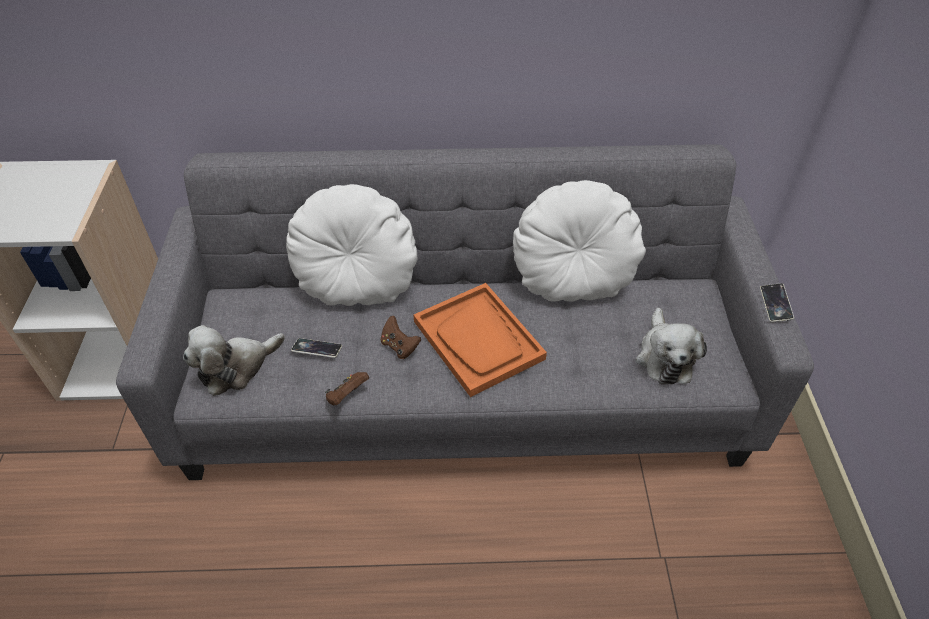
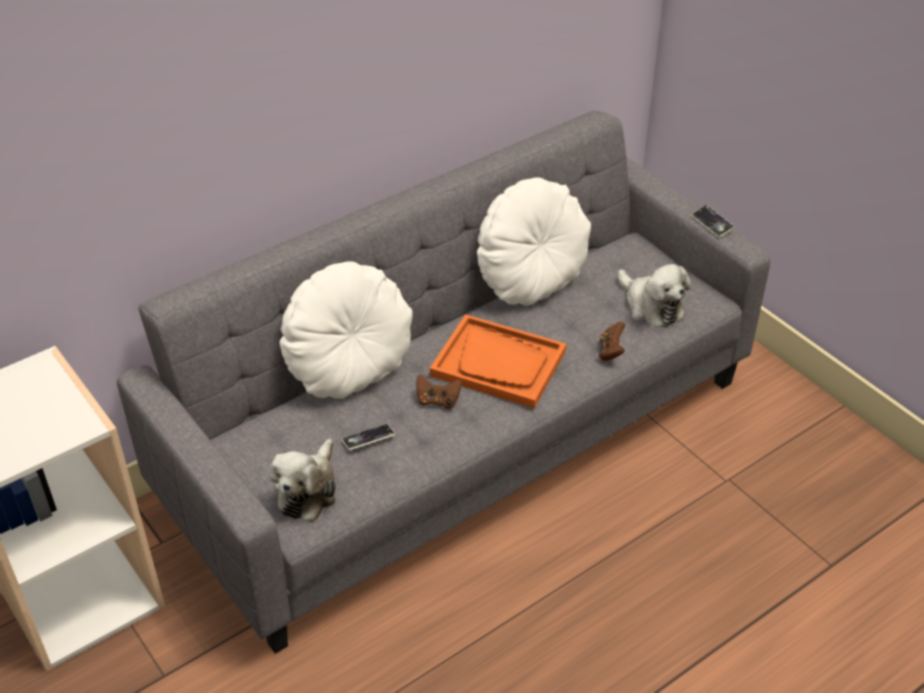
camera: 35 degrees left, 5 degrees down
(347, 396) = (432, 460): brown game controller -> brown game controller (611, 351)

